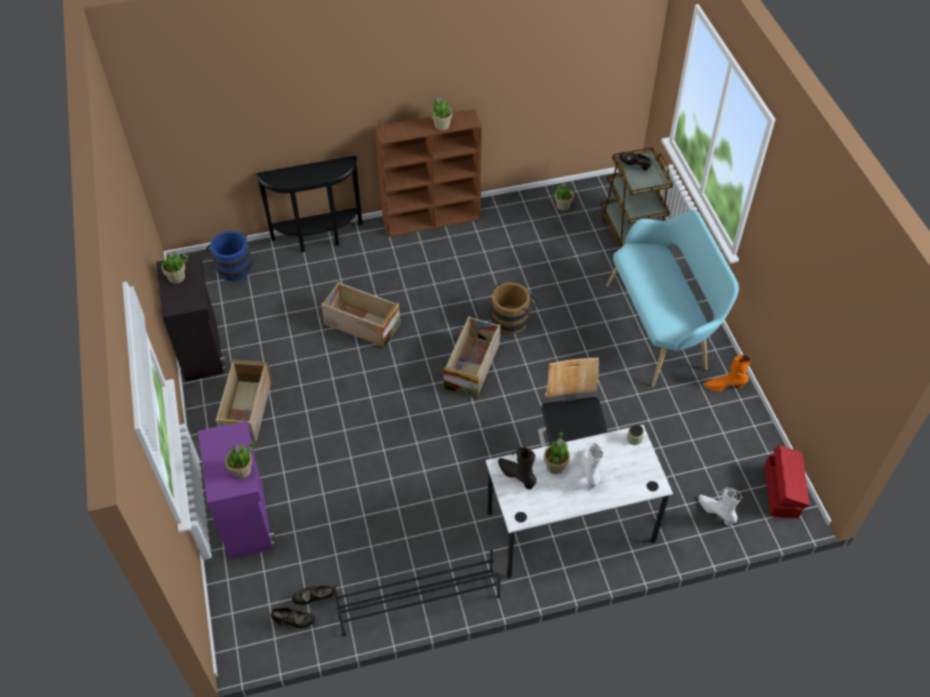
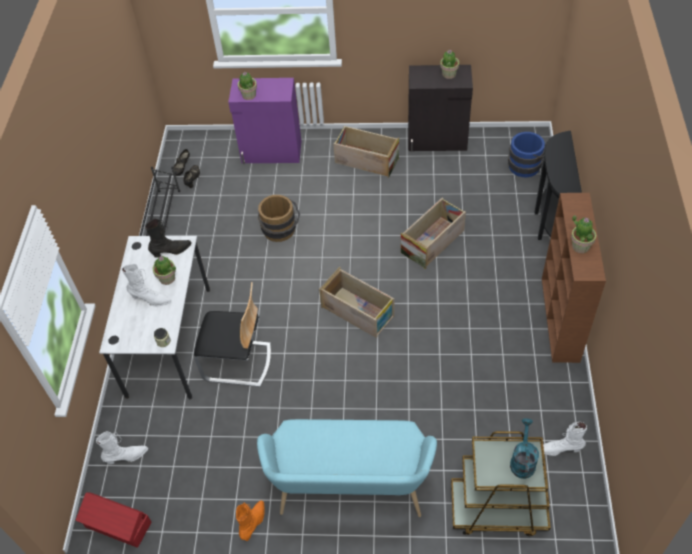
camera: 110 degrees right, 0 degrees up
(512, 318) = (405, 356): brown bucket -> brown bucket (280, 232)
(563, 205) = (560, 449): potted plant -> white boot
(634, 165) = (522, 460): black shoe -> turquoise watering can

